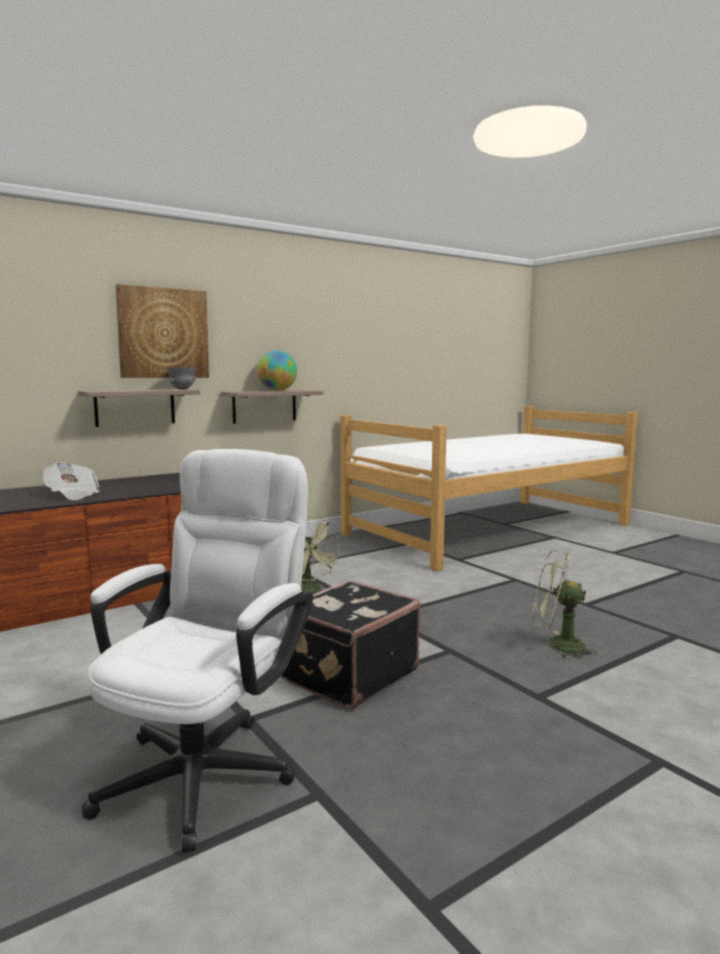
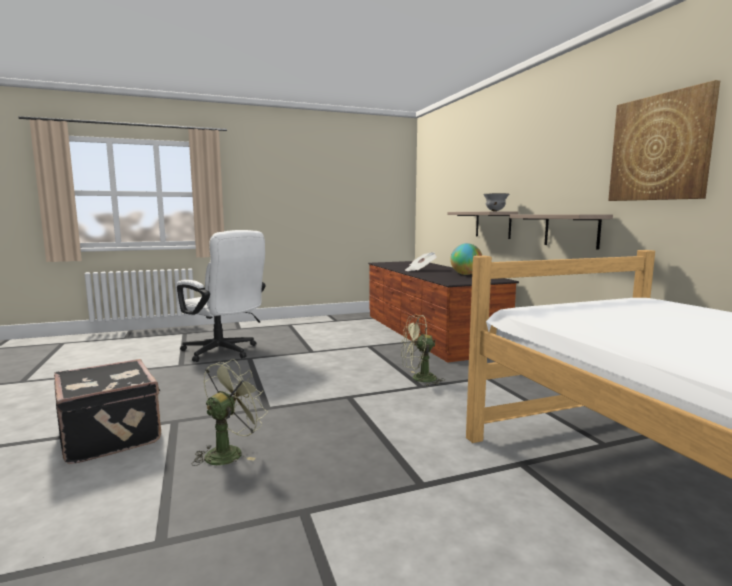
camera: 105 degrees right, 0 degrees up
(163, 333) = (510, 167): picture -> picture (660, 148)
(277, 390) = (561, 214): globe -> globe (465, 274)
(347, 674) = (268, 377): black suitcase -> black suitcase (112, 435)

